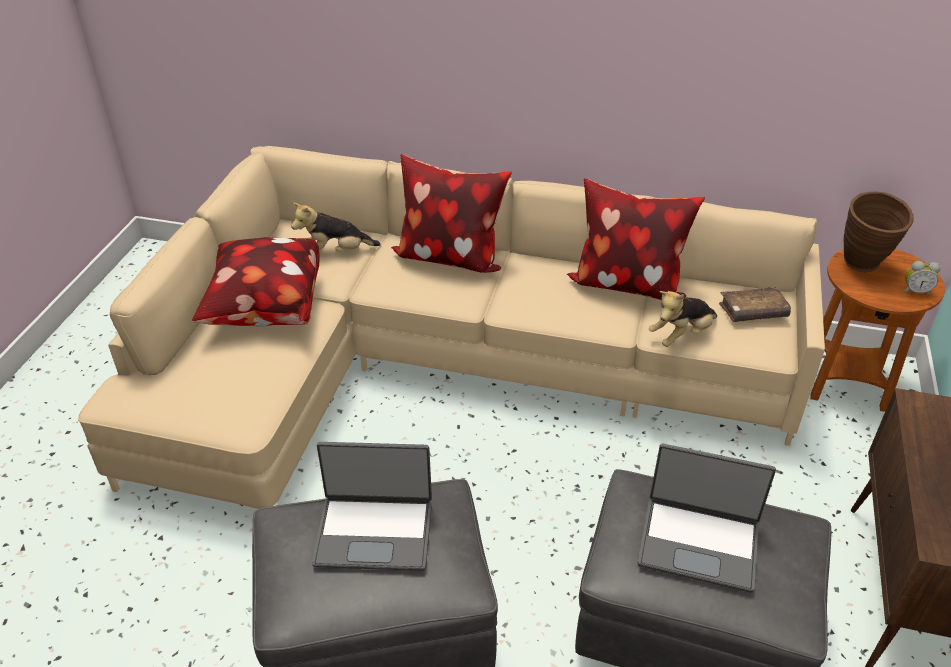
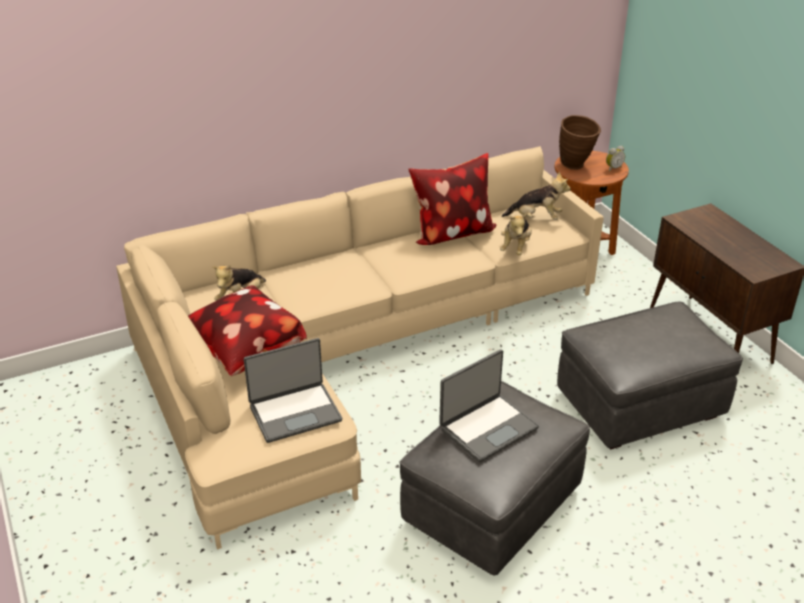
camera: 40 degrees left, 5 degrees down
(449, 256) = (324, 266): pillow -> none
(699, 543) = (643, 340): laptop -> laptop (295, 412)
(753, 312) = (536, 218): brown book -> plush toy

